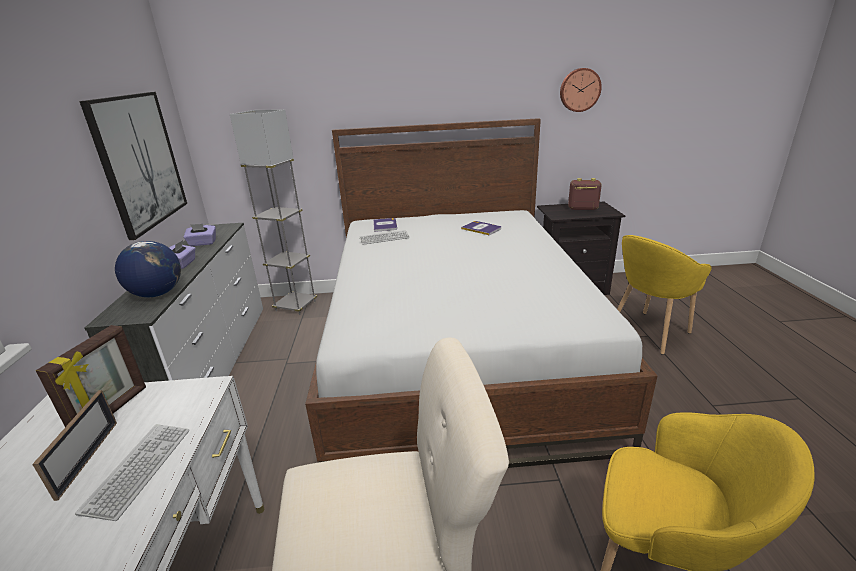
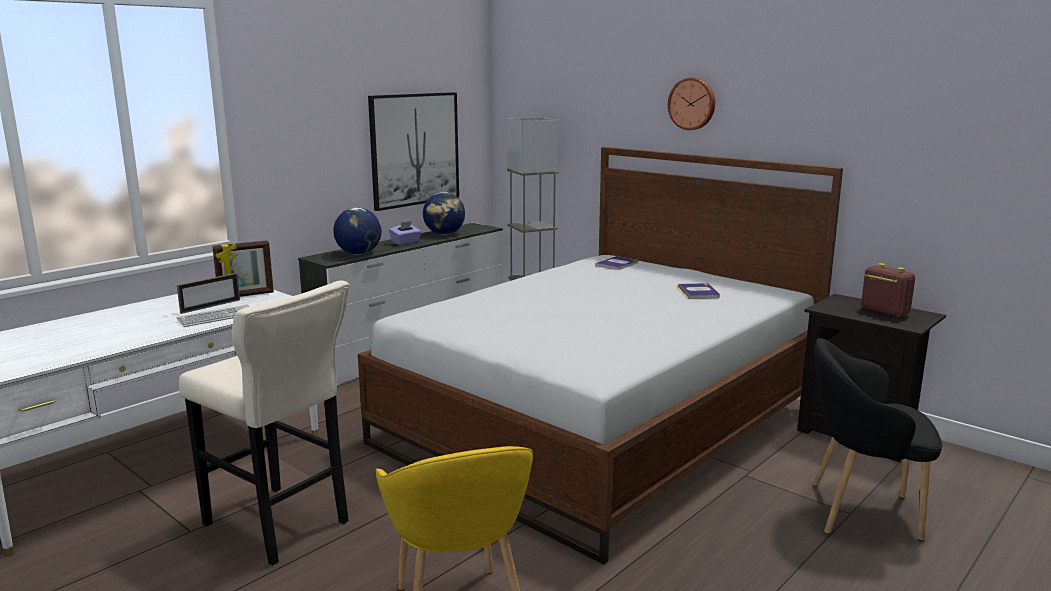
camera: 45 degrees right, 10 degrees down
(202, 243) = (444, 234): purple tissue box -> globe
(384, 238) = (589, 272): keyboard -> none
(579, 90) = (910, 136): wall clock -> wall clock (692, 104)
(648, 332) = (859, 511): yellow armchair -> black armchair

